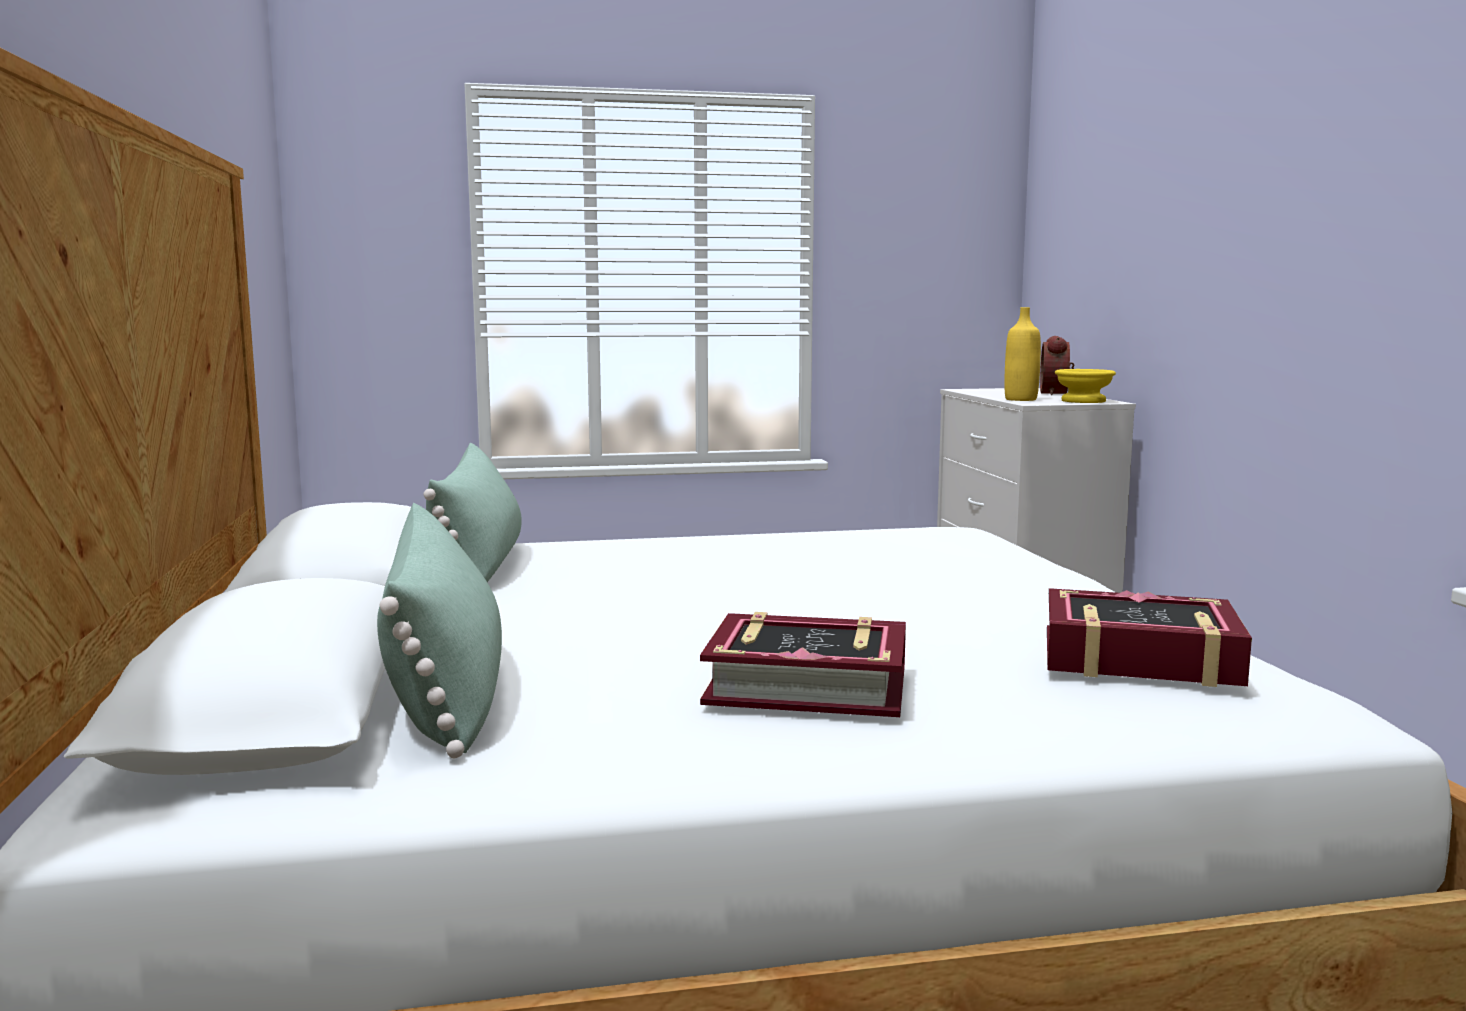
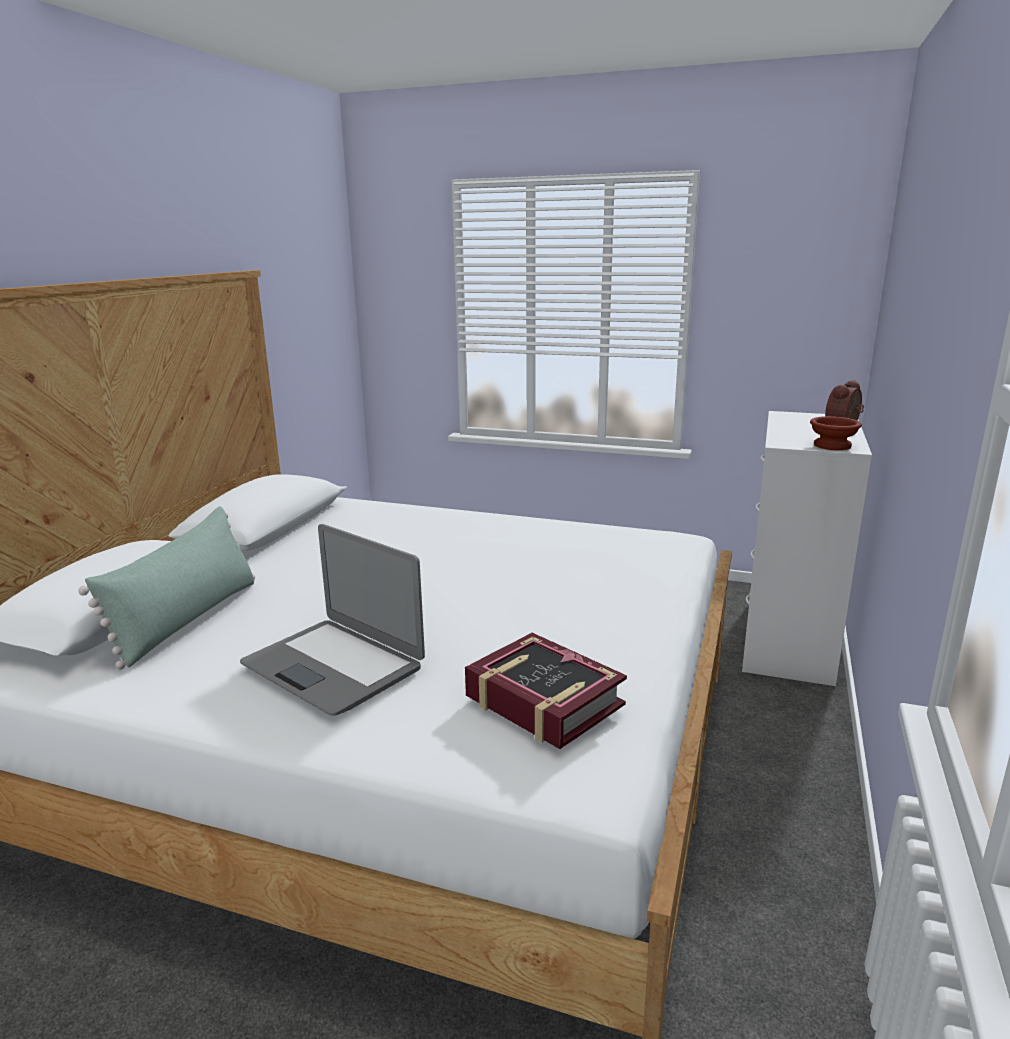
camera: 30 degrees right, 10 degrees up
(480, 565) = (346, 521): green pillow -> none
(807, 685) = (334, 666): book -> laptop
(1020, 399) = (786, 437): yellow bottle -> none
(1084, 401) = (832, 446): yellow bowl -> brown bowl

